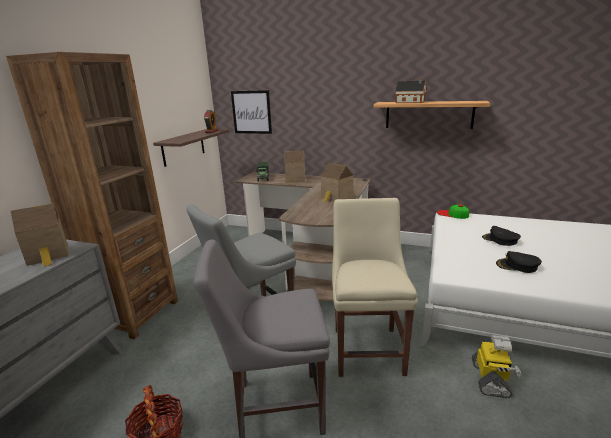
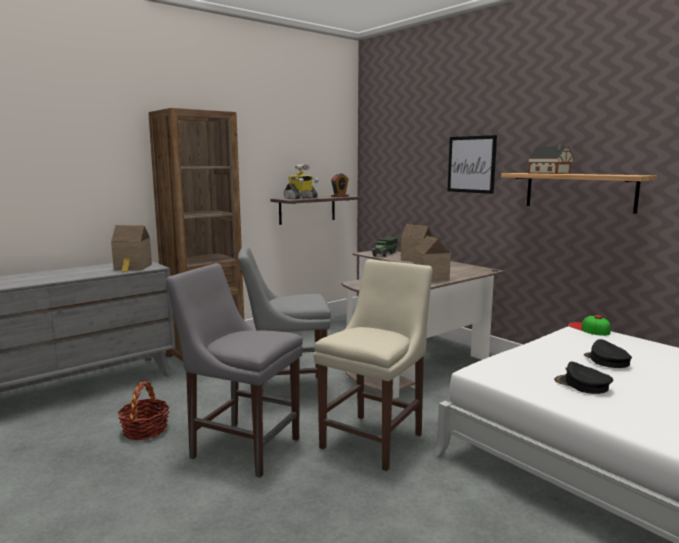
camera: 30 degrees right, 10 degrees down
(251, 112) = (390, 180): picture -> picture (471, 164)
(491, 379) = (479, 508): toy robot -> toy robot (301, 198)

